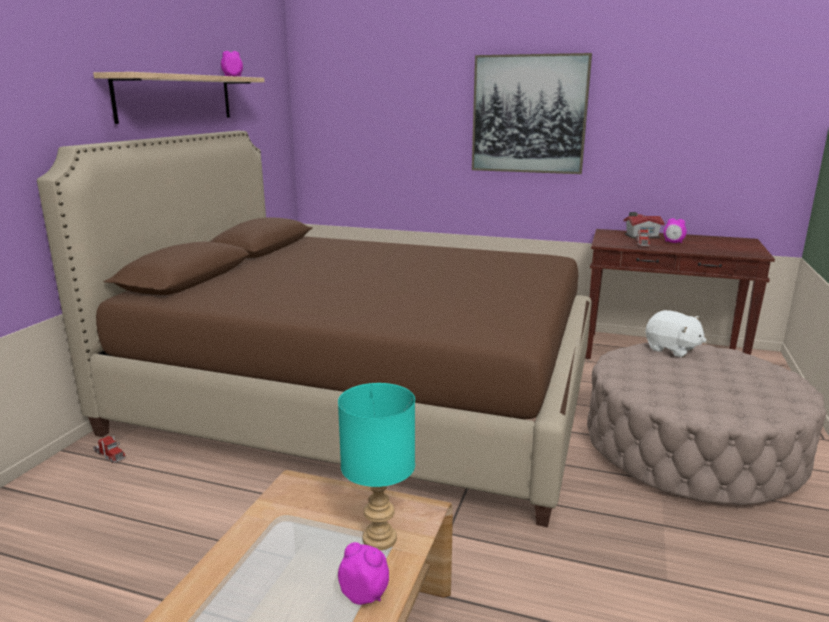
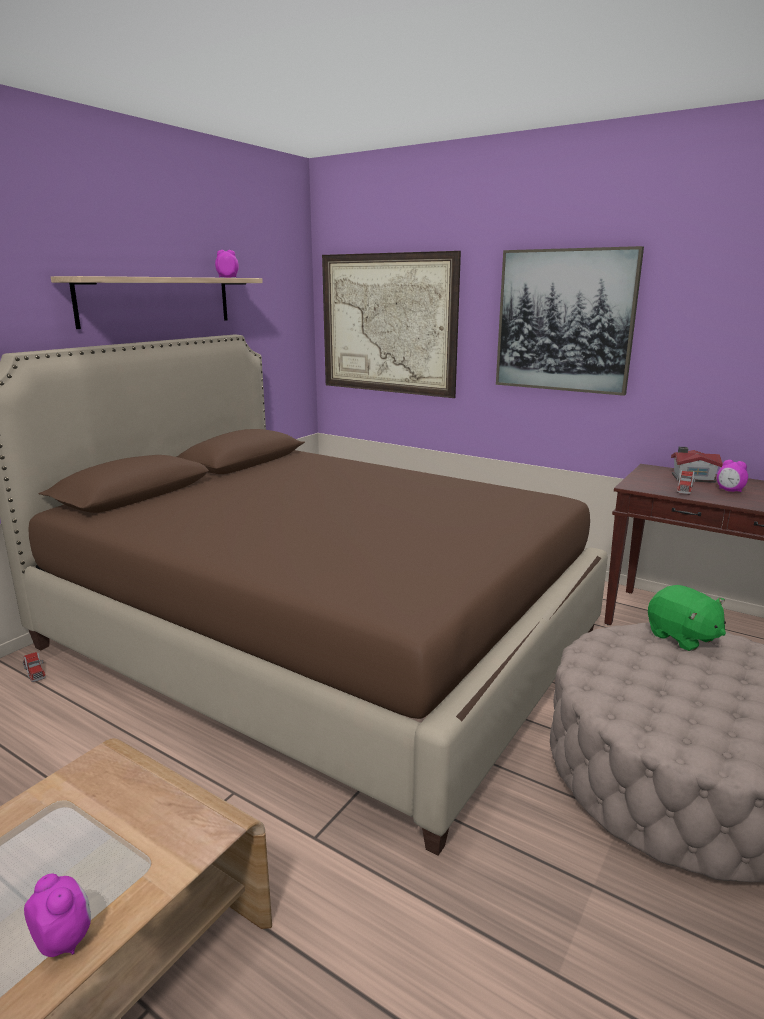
camera: 15 degrees right, 0 degrees up
(367, 120) = (387, 324): none -> picture
(381, 539) = (139, 859): turquoise table lamp -> none
(671, 349) = (682, 637): white plush toy -> green plush toy

